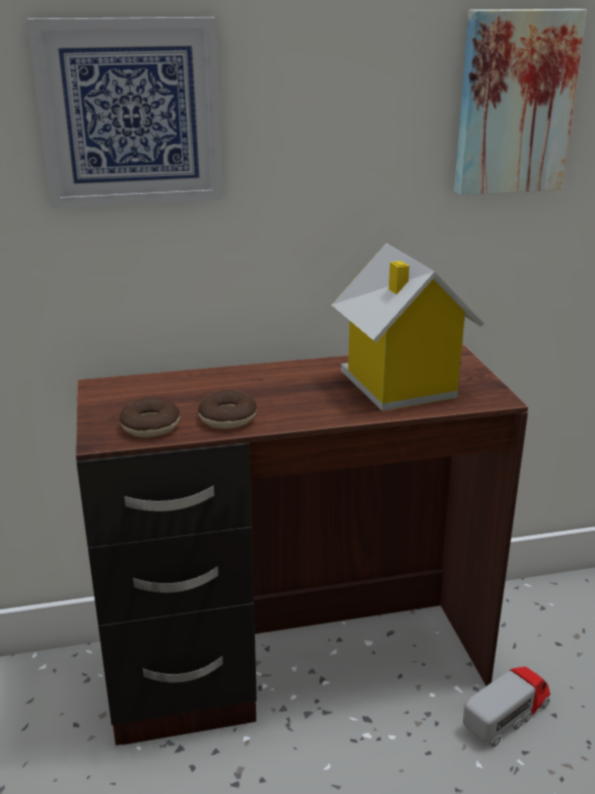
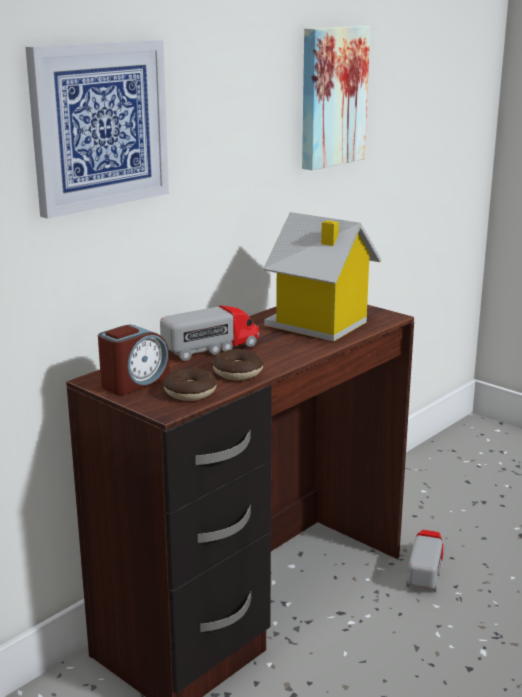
camera: 35 degrees left, 5 degrees down
(124, 399) = (134, 382): none -> alarm clock
(249, 382) = (212, 348): none -> toy truck

